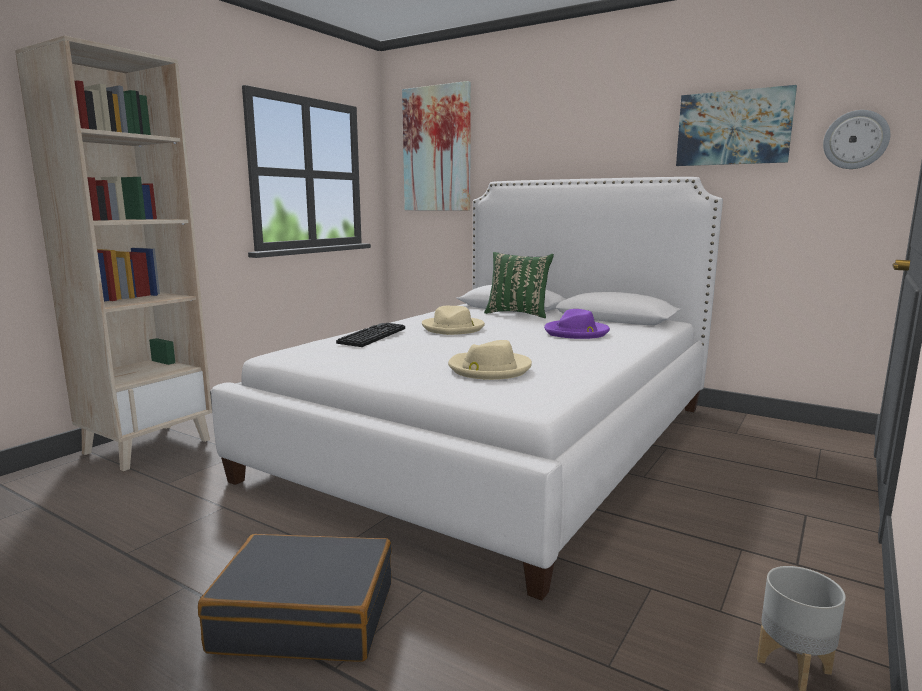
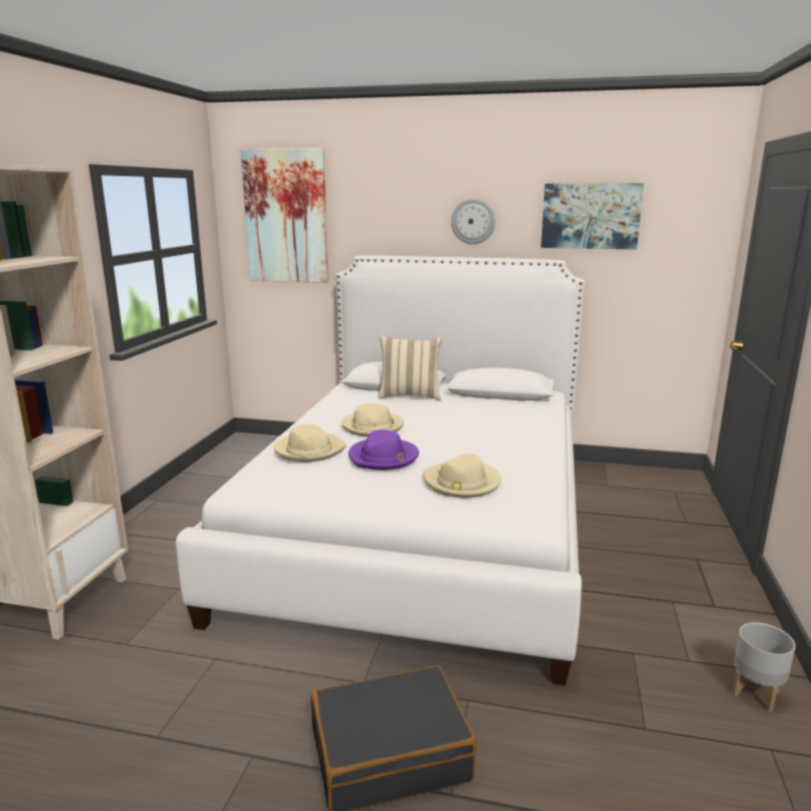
camera: 20 degrees left, 5 degrees up
(372, 336) = (309, 450): keyboard -> beige hat
(518, 314) = (409, 396): green pillow -> beige pillow
(576, 332) = (486, 419): purple hat -> purple hat (383, 457)
(855, 140) = (689, 233): wall clock -> wall clock (473, 221)

